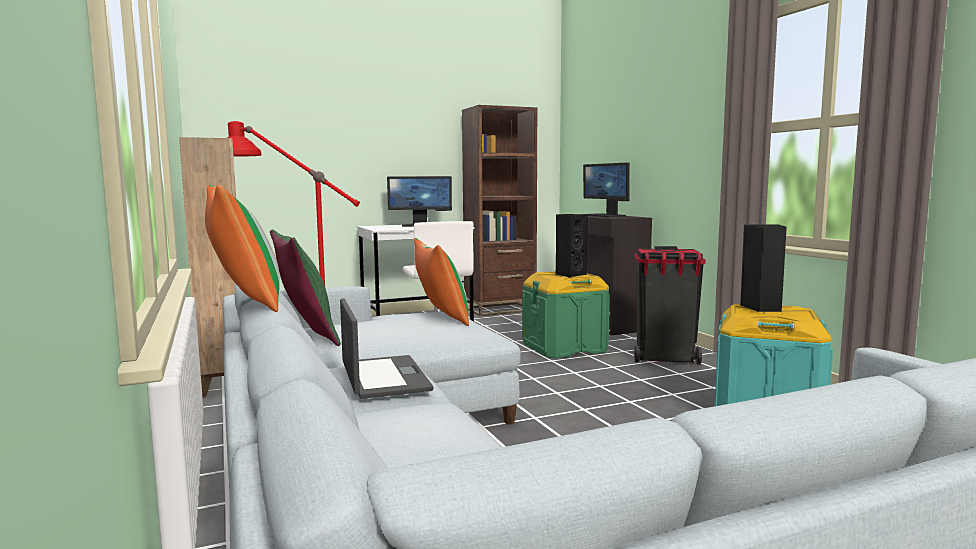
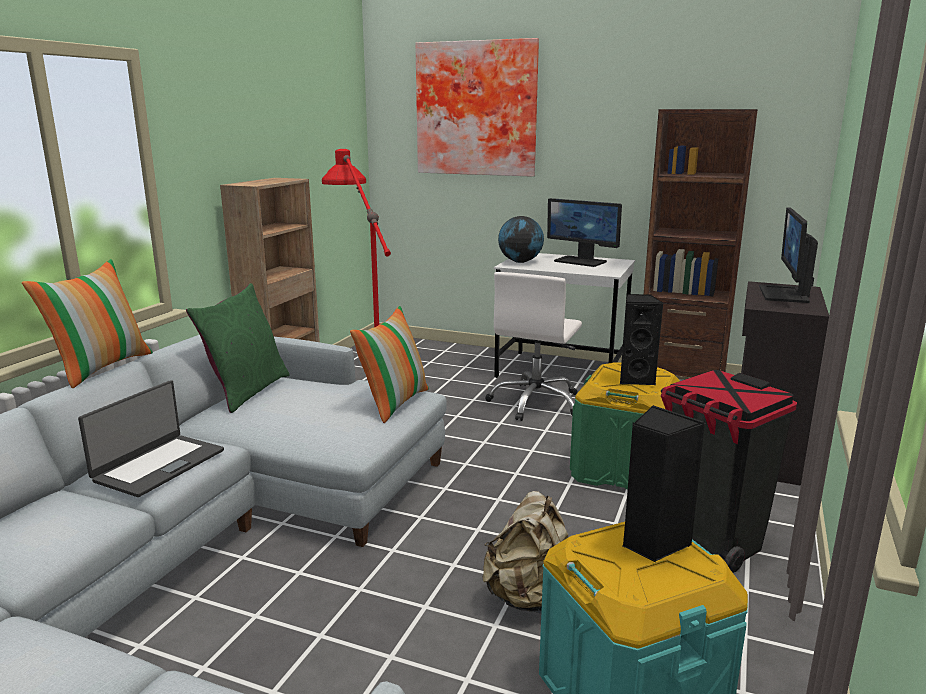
camera: 45 degrees right, 10 degrees up
(305, 103) = (477, 109): none -> picture
(380, 228) = (520, 262): none -> globe
(652, 405) = (529, 599): none -> beige backpack

